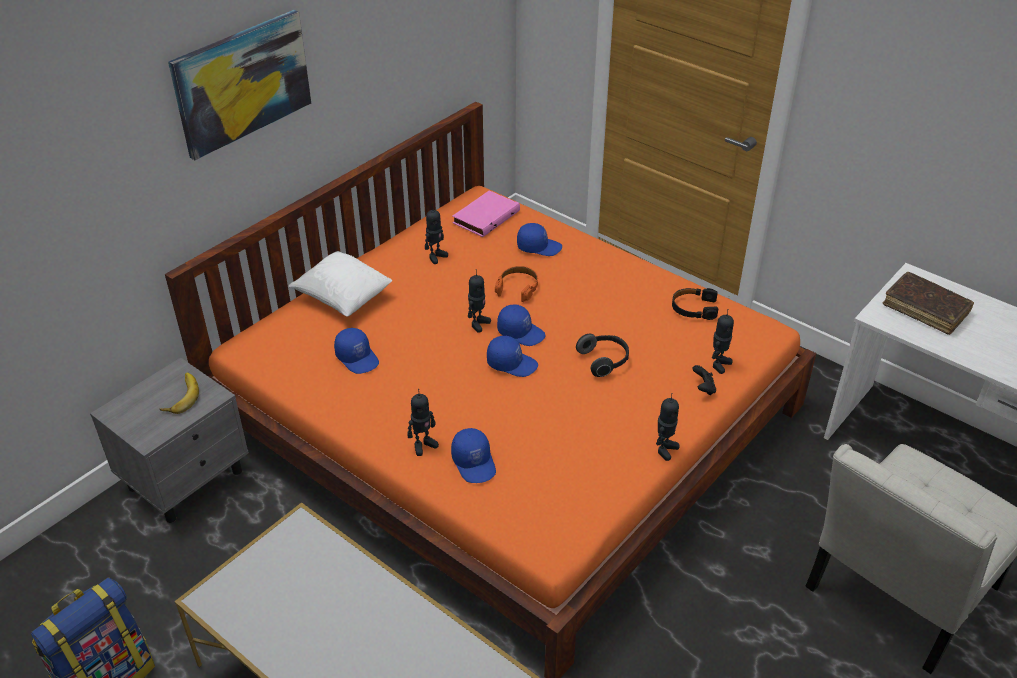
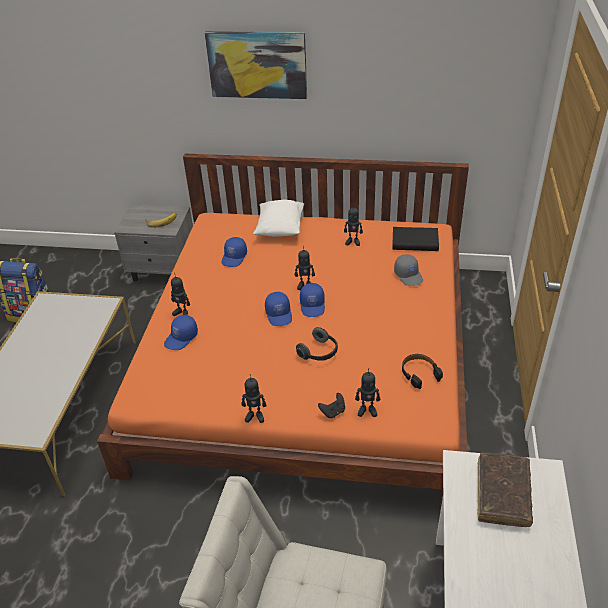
camera: 60 degrees right, 0 degrees up
(485, 216) = (415, 241): pink book -> black book
(518, 287) = (356, 285): orange headphones -> none
(539, 247) = (409, 275): blue cap -> grey cap

